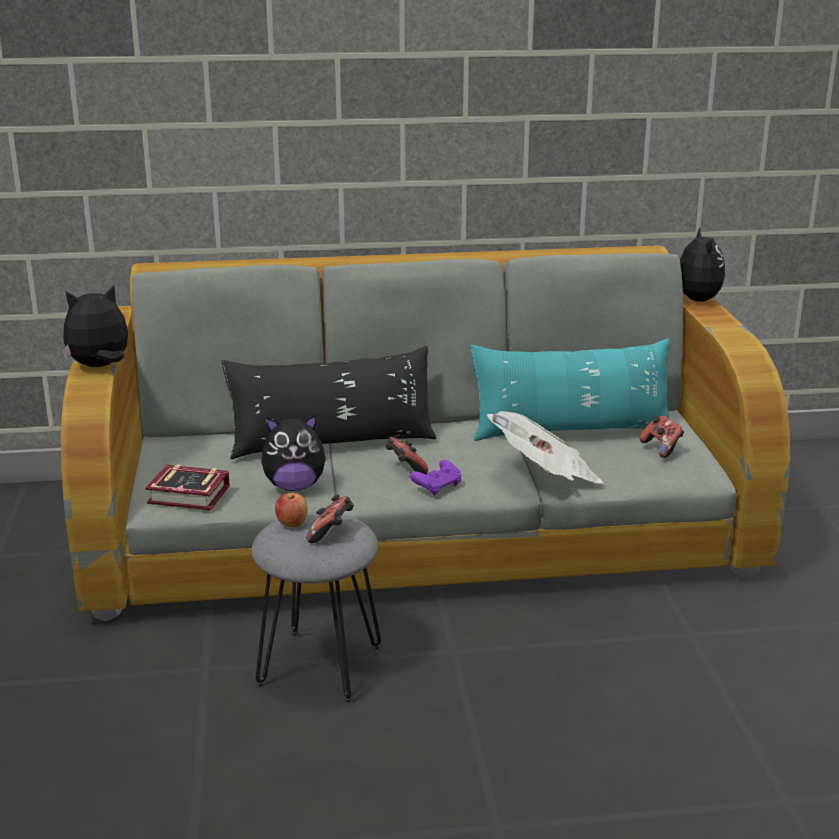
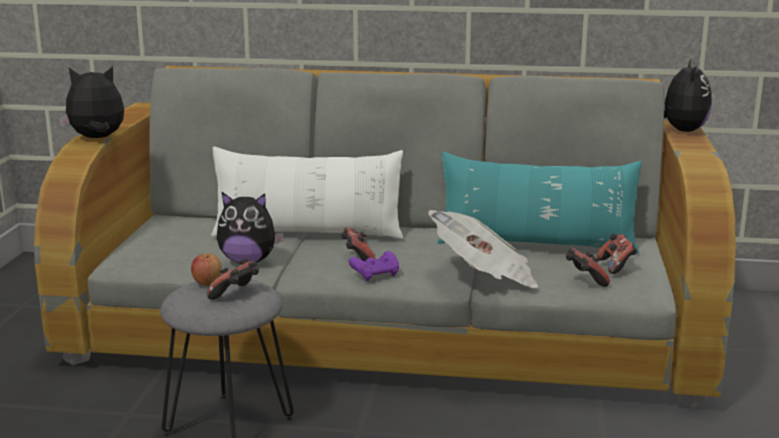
camera: 15 degrees right, 5 degrees down
(191, 496) = (154, 259): book -> none
(332, 443) = (308, 233): black pillow -> white pillow
(641, 468) = (584, 280): none -> game controller

